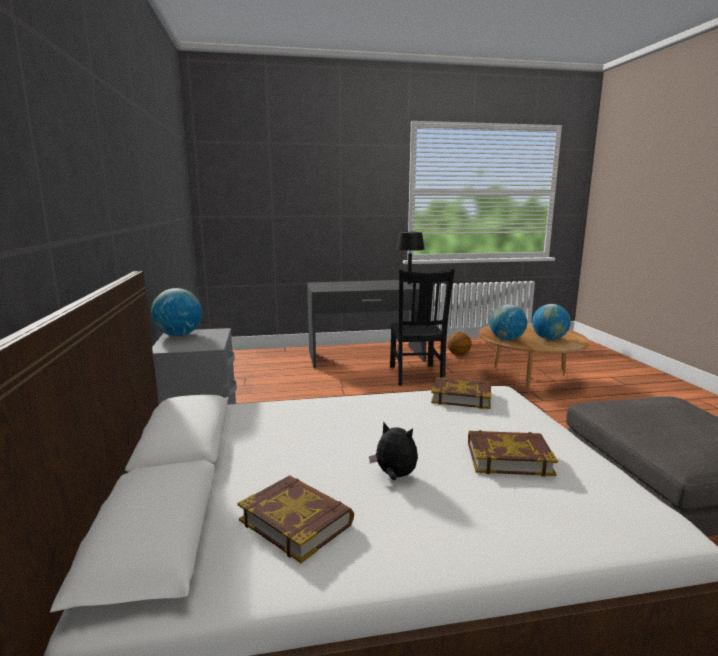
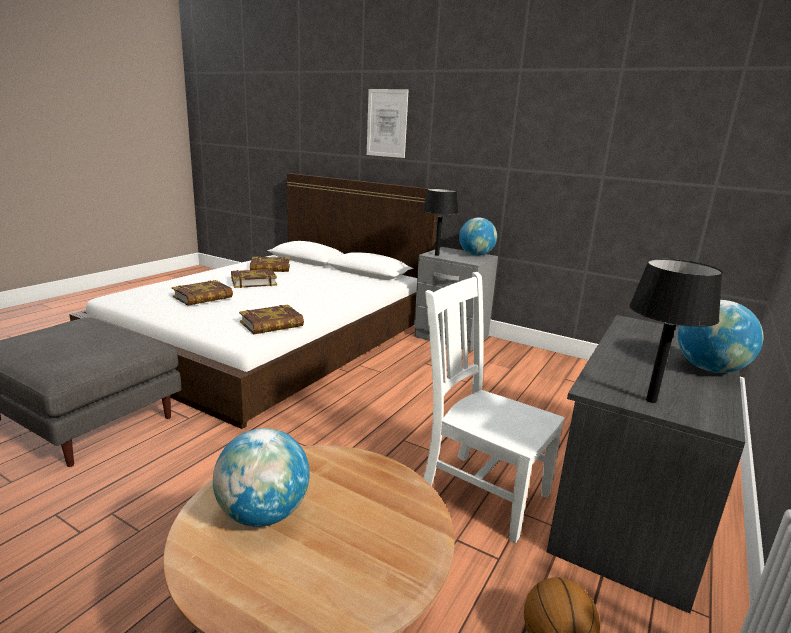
camera: 130 degrees right, 5 degrees up
(74, 163) = (387, 123): none -> picture
(211, 344) = (436, 255): none -> black table lamp
(395, 476) = (253, 282): plush toy -> book
(416, 375) = (480, 491): black chair -> white chair
(506, 339) = (341, 464): globe -> globe (709, 369)

